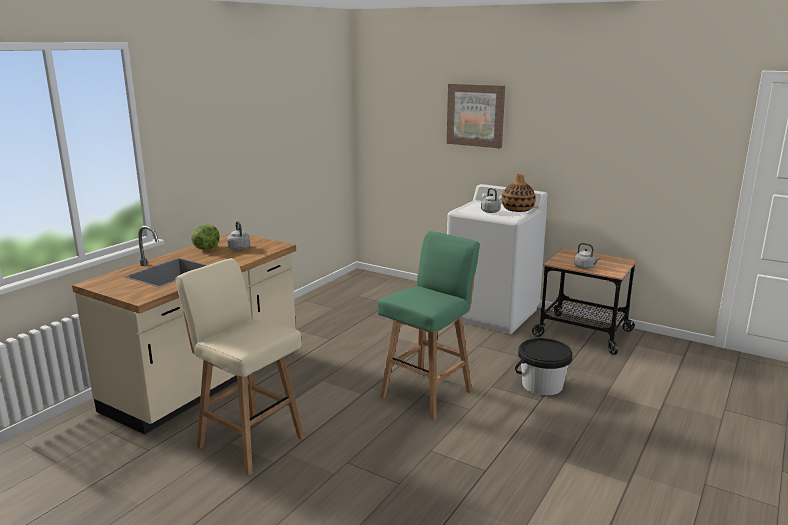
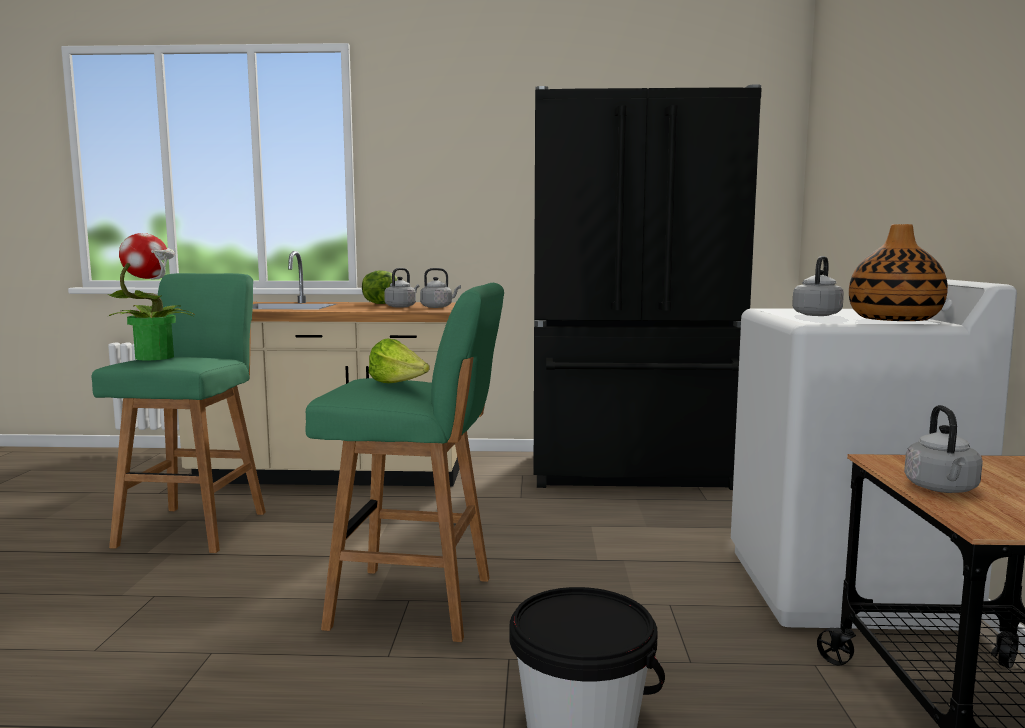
camera: 60 degrees right, 10 degrees down
(242, 336) = (155, 357): none -> potted plant
(249, 441) = (195, 528): beige stool -> green stool
(259, 241) = (438, 307): none -> grey kettle
(332, 305) = (631, 472): none -> black fridge
(427, 293) = (398, 385): none -> lettuce
(475, 115) = (926, 116): picture -> none

